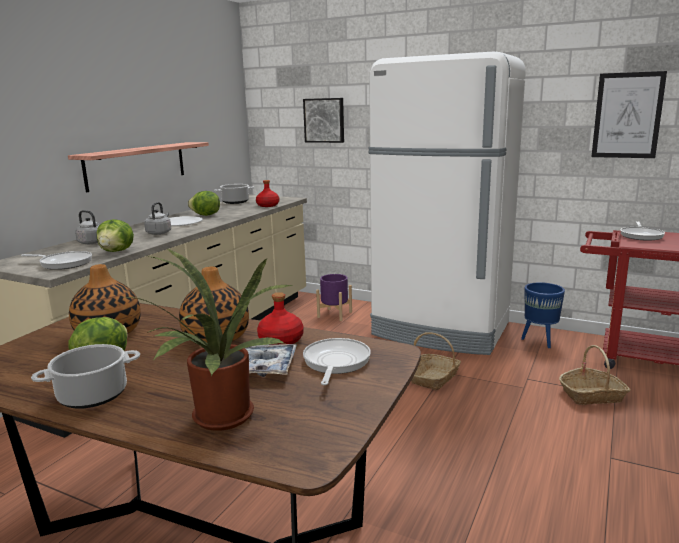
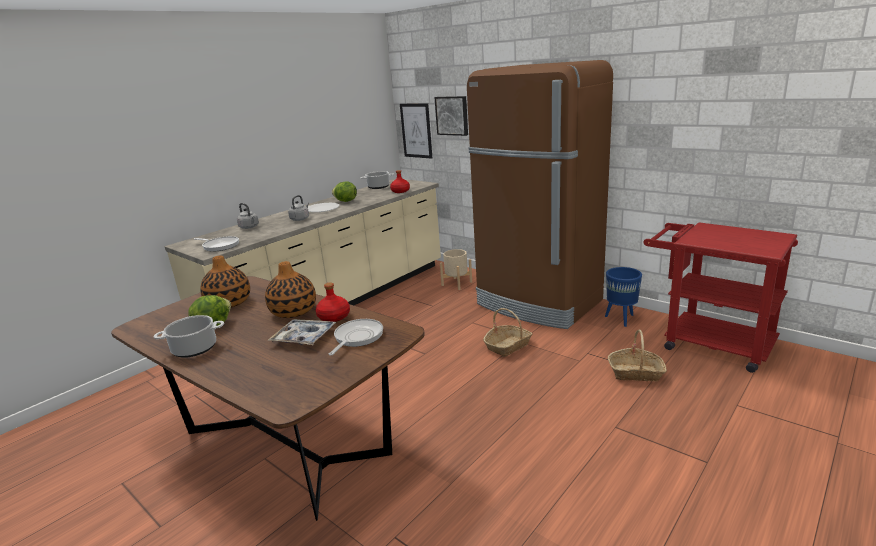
camera: 15 degrees right, 5 degrees up
(117, 251) = (260, 236): lettuce -> none
(137, 165) = (291, 162): shelf -> none
(219, 420) = (256, 373): potted plant -> none
(334, 314) = (456, 283): purple planter -> beige planter
(441, 330) = (538, 303): white fridge -> brown fridge
(627, 115) = (705, 116): picture -> picture (416, 130)
(641, 235) = (707, 231): frying pan -> none

